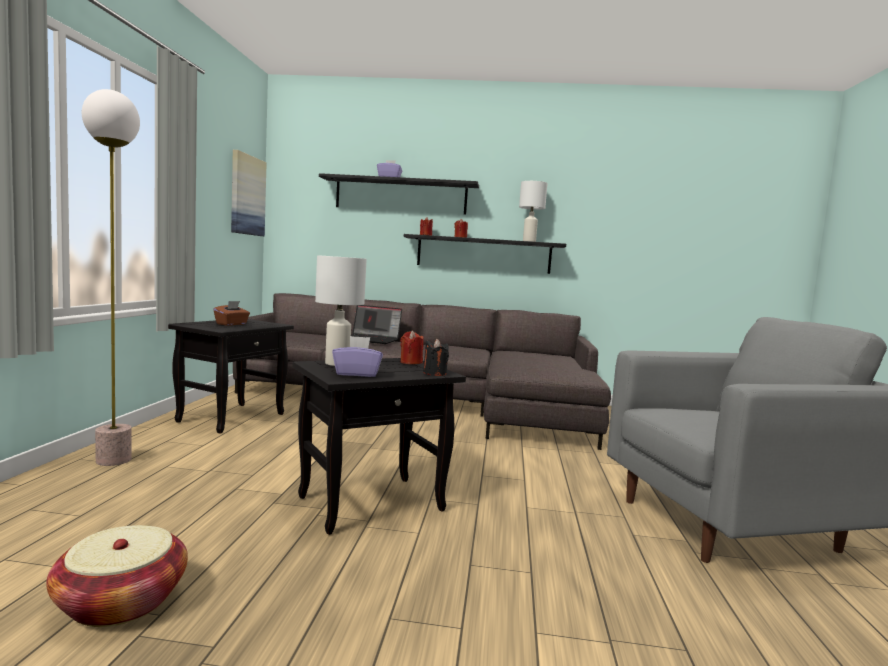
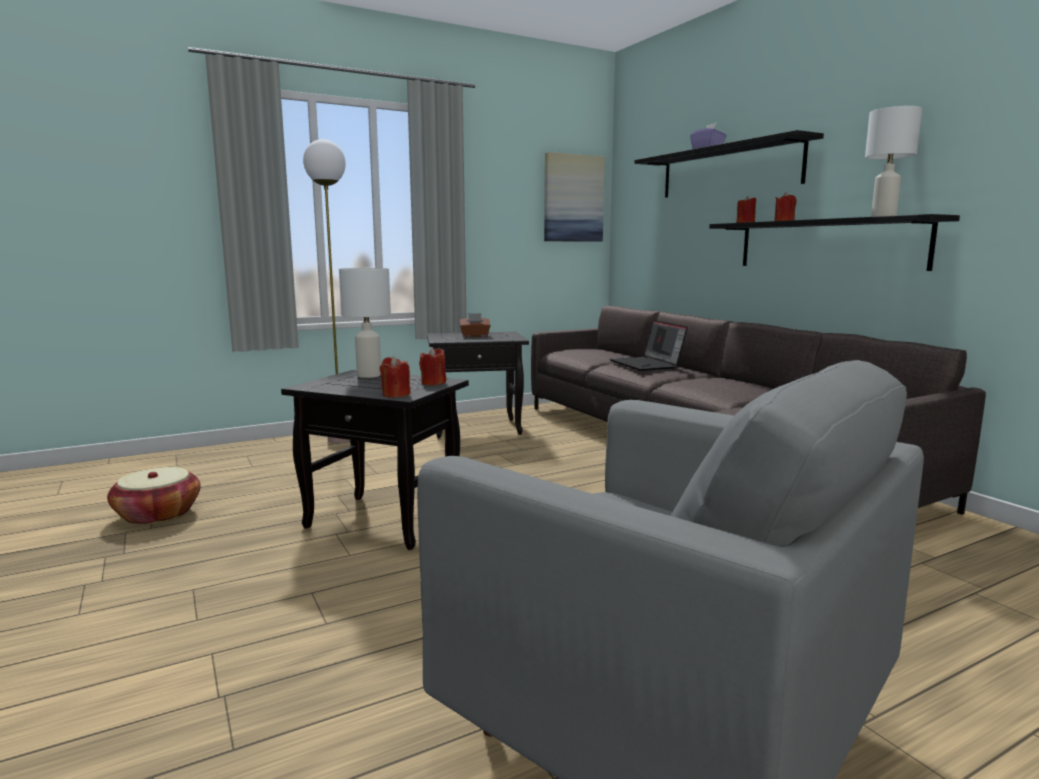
camera: 55 degrees right, 5 degrees up
(357, 374) = (337, 385): purple tissue box -> none
(434, 373) = (395, 394): black candle -> red candle

